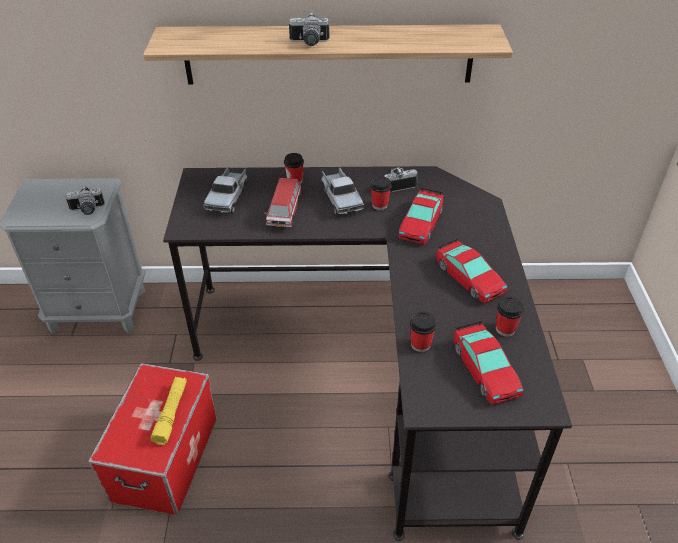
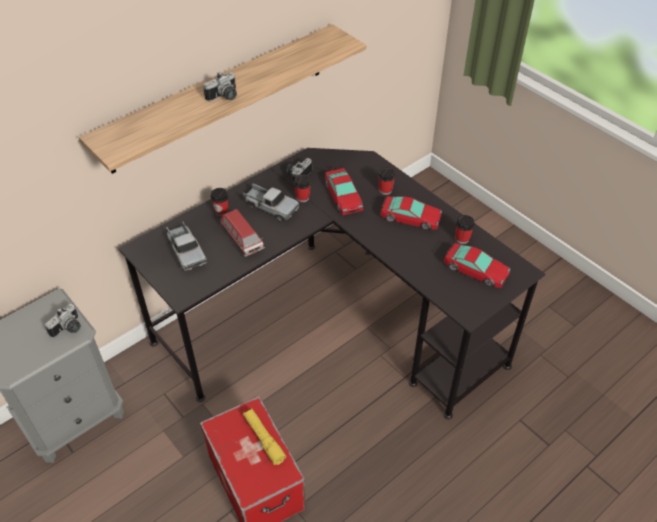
camera: 40 degrees left, 5 degrees up
(420, 344) = (427, 277): cup -> cup (385, 190)

